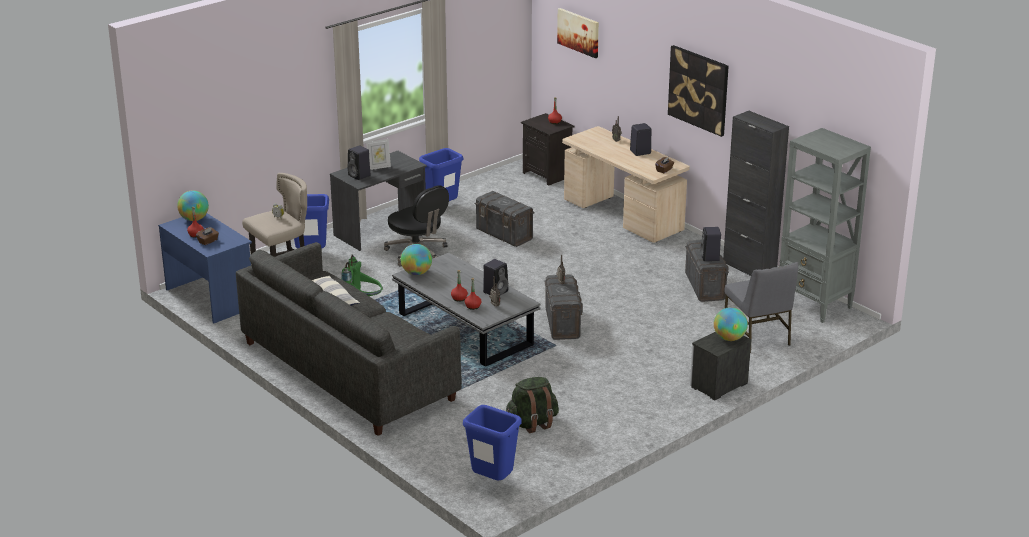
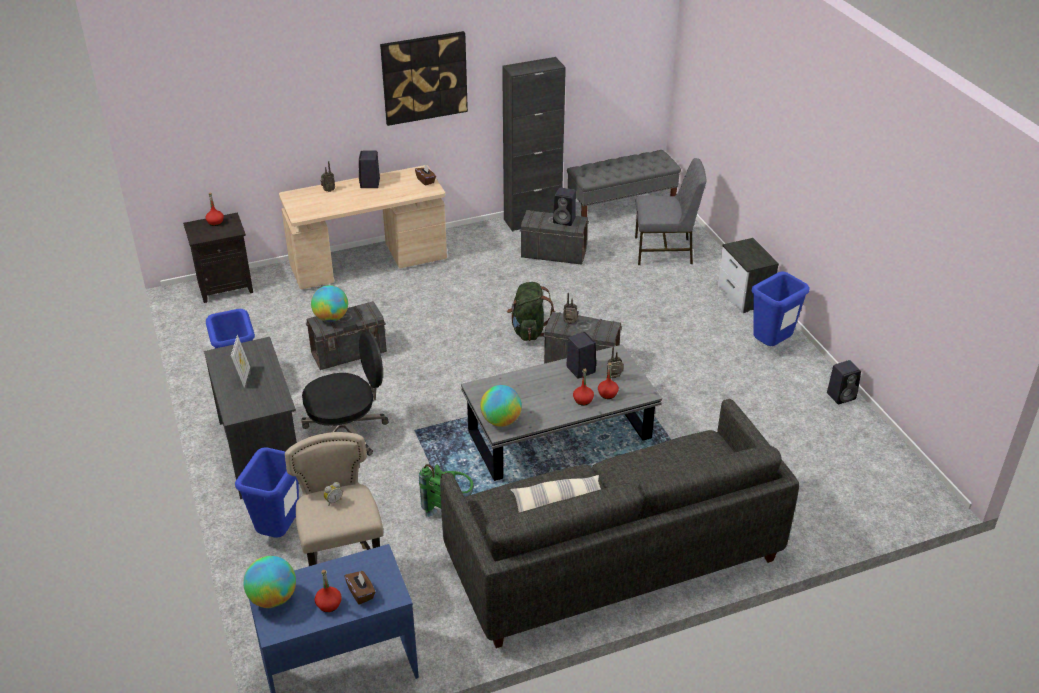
camera: 70 degrees left, 10 degrees up
(360, 175) = (256, 399): black speaker -> black speaker (841, 396)
(492, 481) = (888, 488): blue trash can -> blue trash can (770, 346)
(532, 423) = (780, 432): green backpack -> green backpack (529, 330)
(578, 32) = (218, 98): picture -> none
(729, 338) = (747, 248): globe -> globe (331, 318)
(815, 305) = (621, 206): grey bookcase -> grey bench

